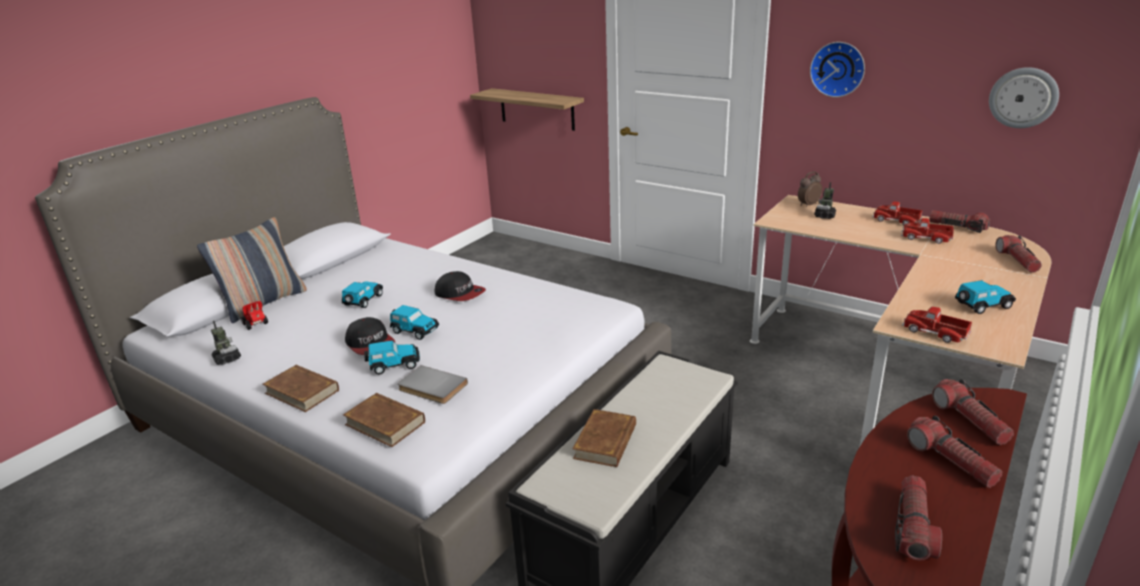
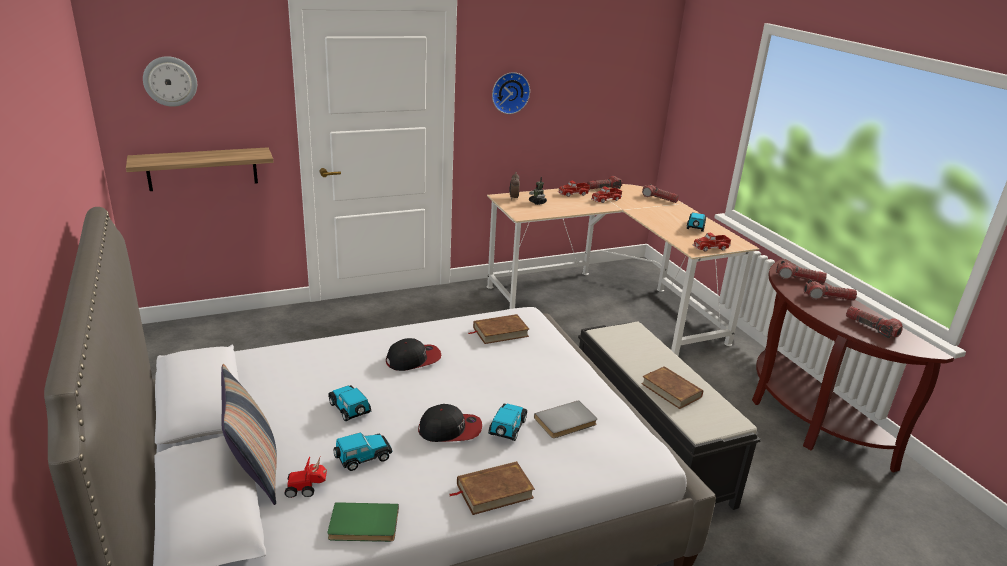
camera: 60 degrees left, 0 degrees up
(227, 359) = (363, 526): toy robot -> green book
(385, 423) = (597, 459): brown book -> brown book (500, 332)
(414, 330) = (454, 401): toy car -> toy car (362, 457)
(1023, 97) = (617, 99): wall clock -> wall clock (170, 81)

